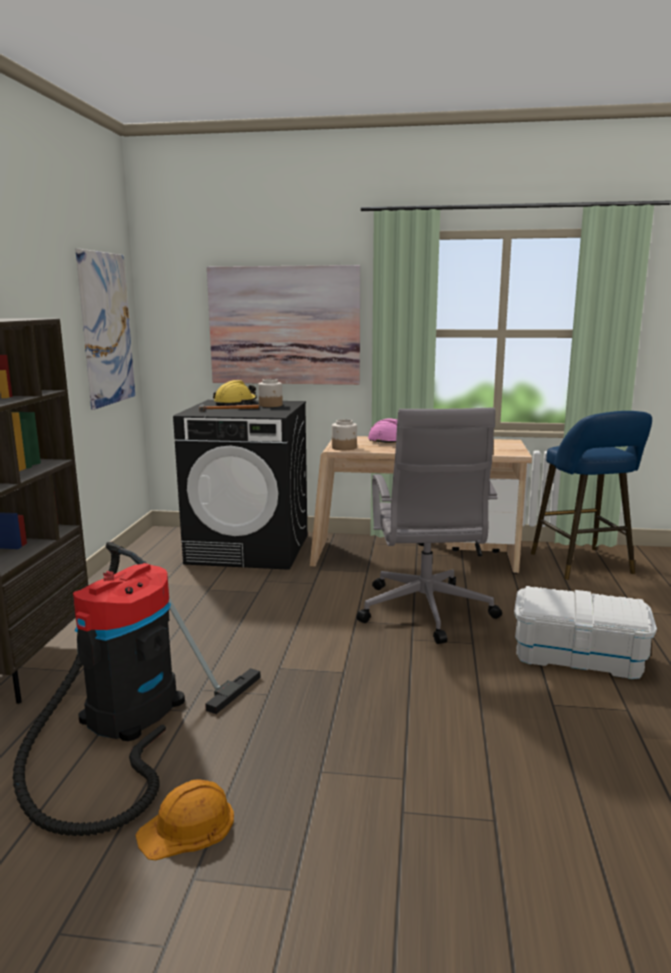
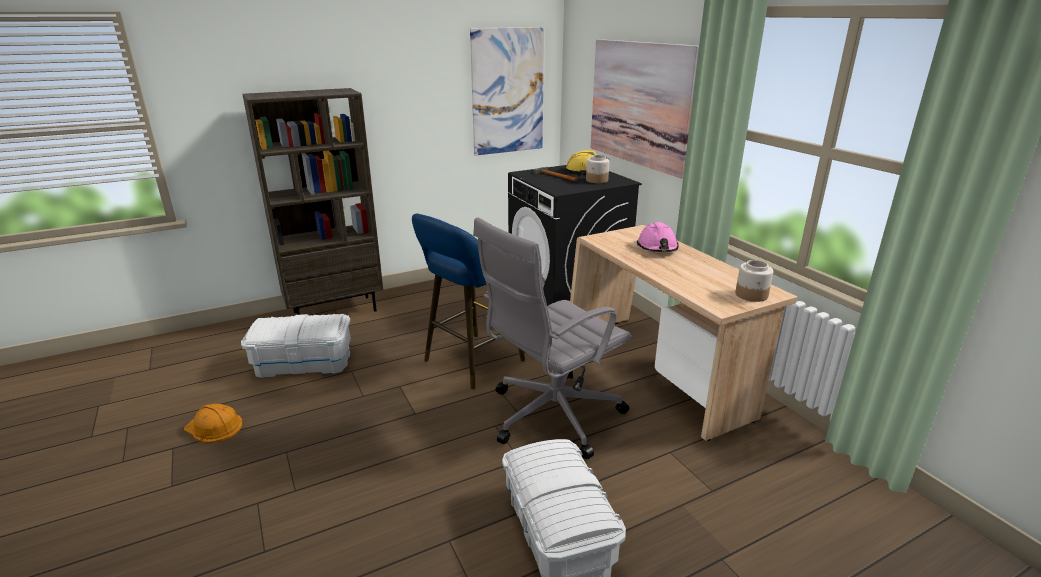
camera: 55 degrees right, 10 degrees up
(127, 719) = (304, 363): vacuum cleaner -> white storage box
(344, 447) = (603, 239): jar -> jar (751, 295)
(584, 565) = (803, 483): blue stool -> blue stool (470, 362)

